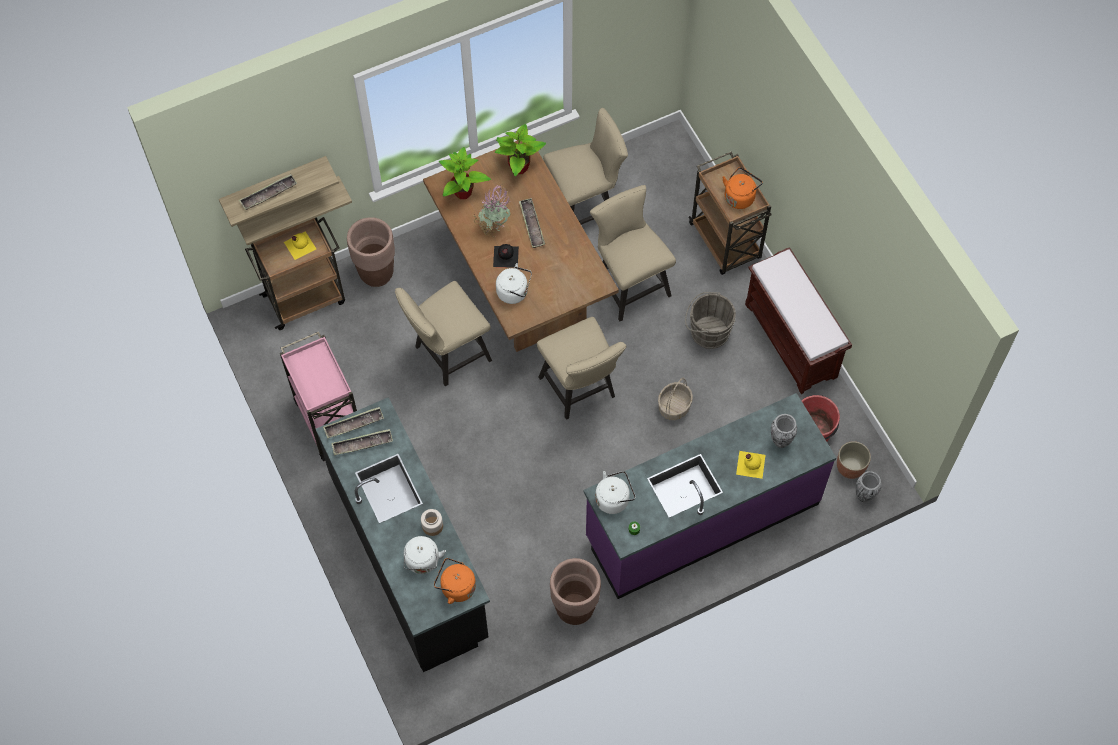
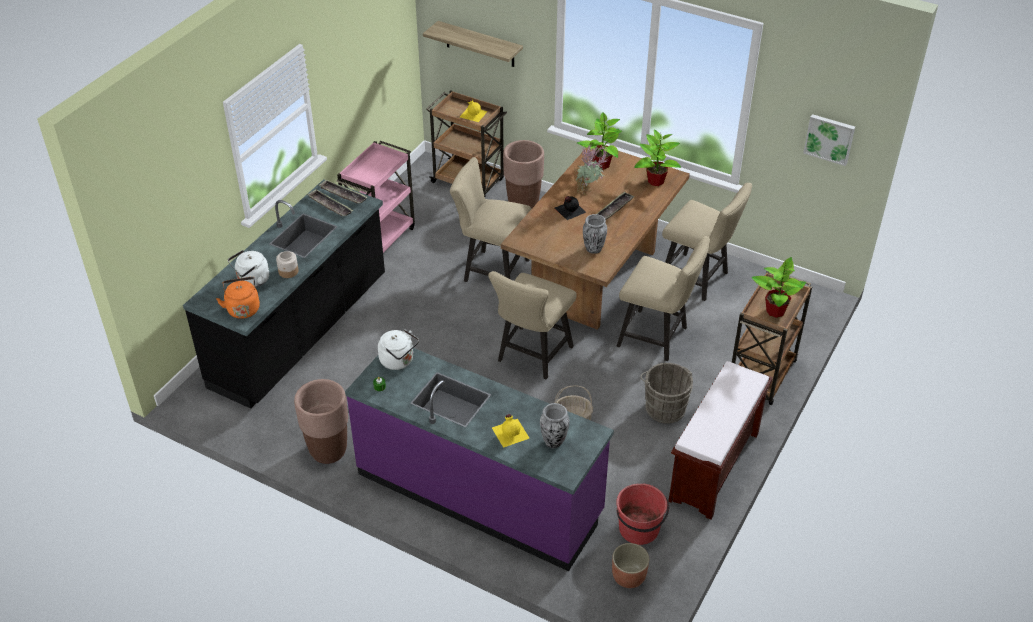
camera: 55 degrees right, 20 degrees down
(268, 194) = (463, 37): tray -> none
(289, 205) = (487, 77): shelf -> none
(514, 292) = (543, 228): white kettle -> none
(629, 284) = (657, 338): beige chair -> beige chair turned 90 degrees clockwise
(648, 28) = (829, 138): none -> picture
(740, 196) = (775, 311): orange kettle -> potted plant
(864, 495) = (609, 603): vase -> vase (593, 249)

